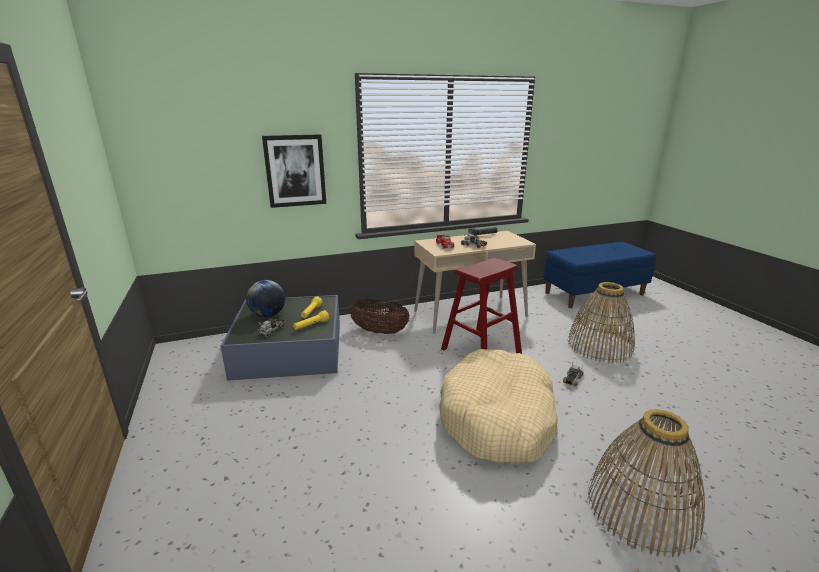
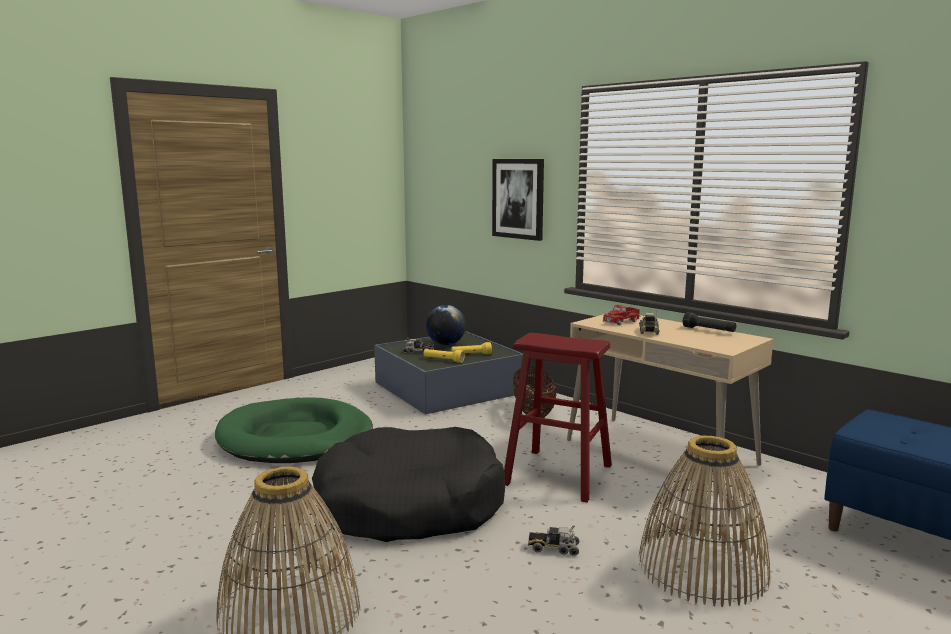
camera: 65 degrees right, 10 degrees down
(320, 457) = (295, 438): none -> green dog bed
(498, 418) = (409, 505): beige dog bed -> black dog bed

